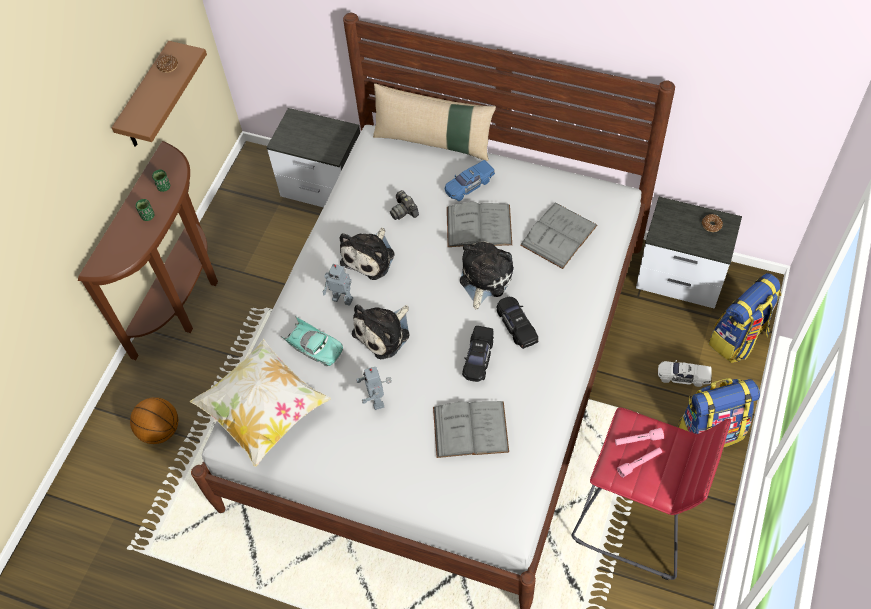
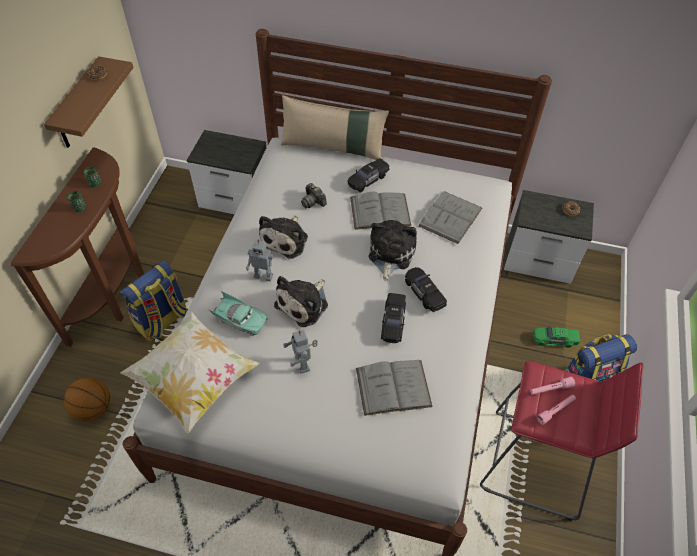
camera: 10 degrees left, 5 degrees down
(469, 185) = (367, 180): blue toy car -> black toy car
(683, 376) = (554, 340): white toy car -> green toy car
(738, 339) = (594, 307): backpack -> backpack (162, 321)

